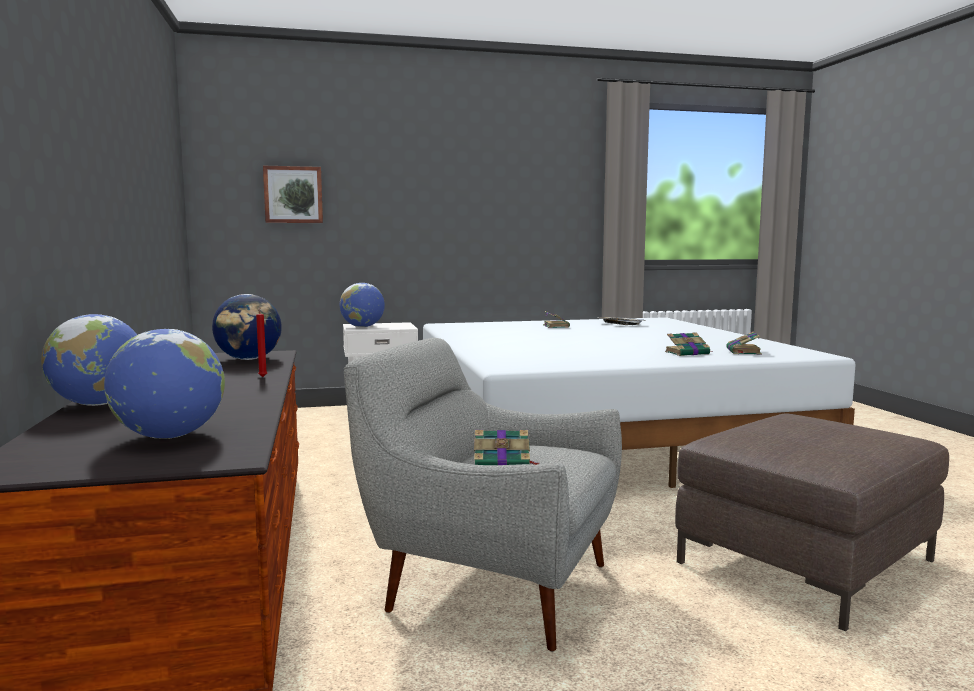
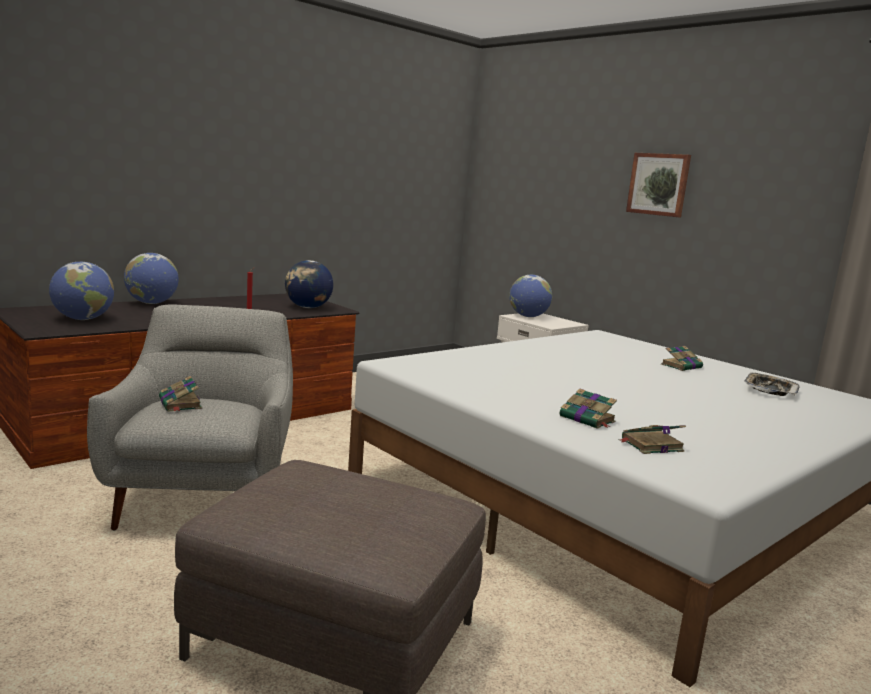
camera: 60 degrees right, 5 degrees up
(293, 195) = (532, 186): picture -> picture (659, 184)

